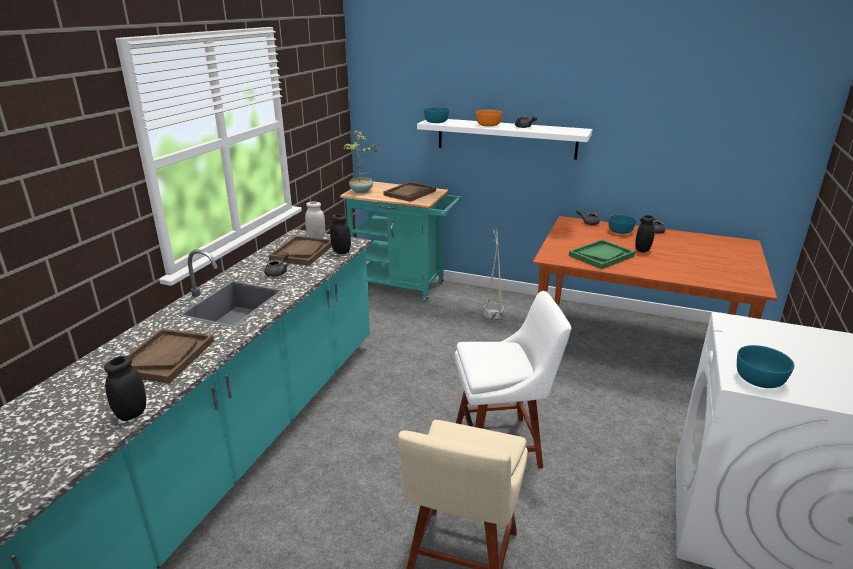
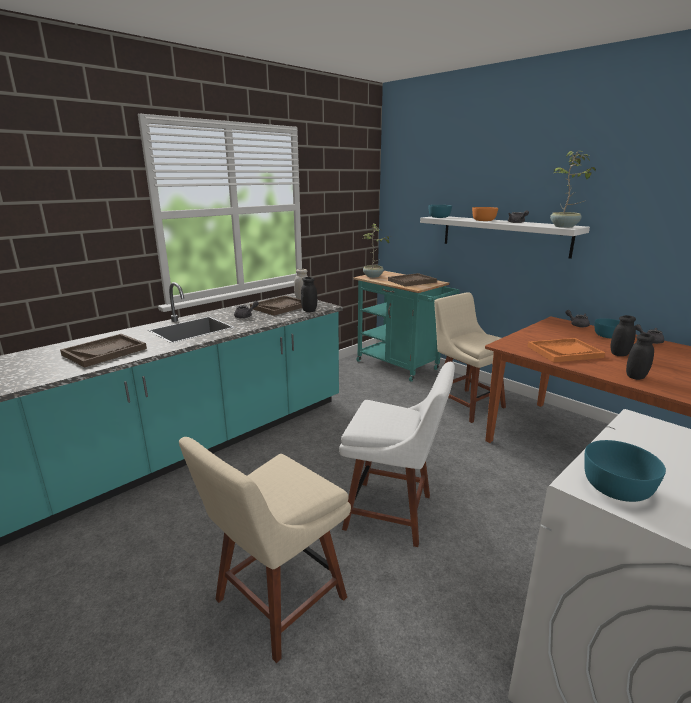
camera: 25 degrees right, 5 degrees down
(132, 413) = (38, 379): black jar -> black jar (636, 377)
(493, 316) = (465, 404): beige planter -> beige chair
(574, 131) = (564, 227): none -> potted plant
(601, 255) = (564, 352): green tray -> orange tray

